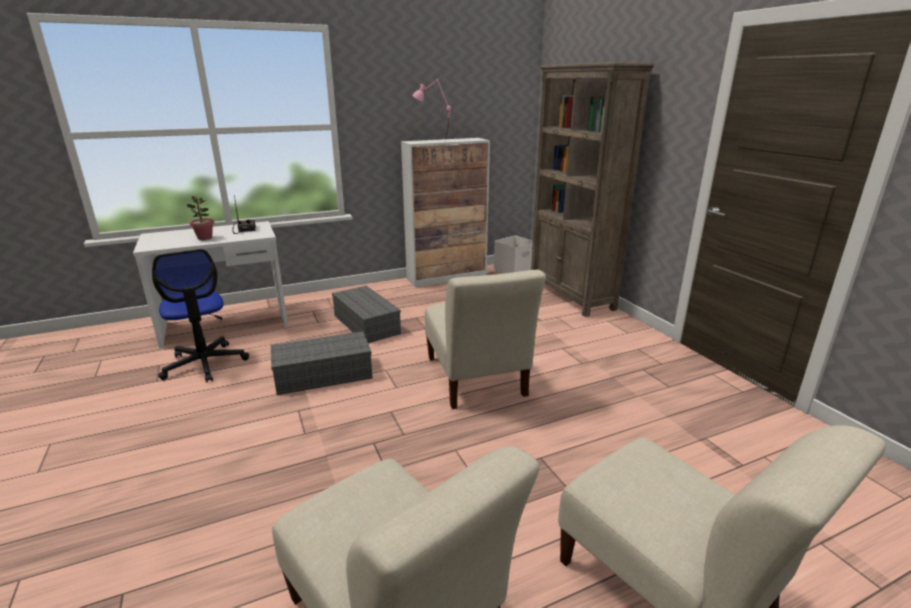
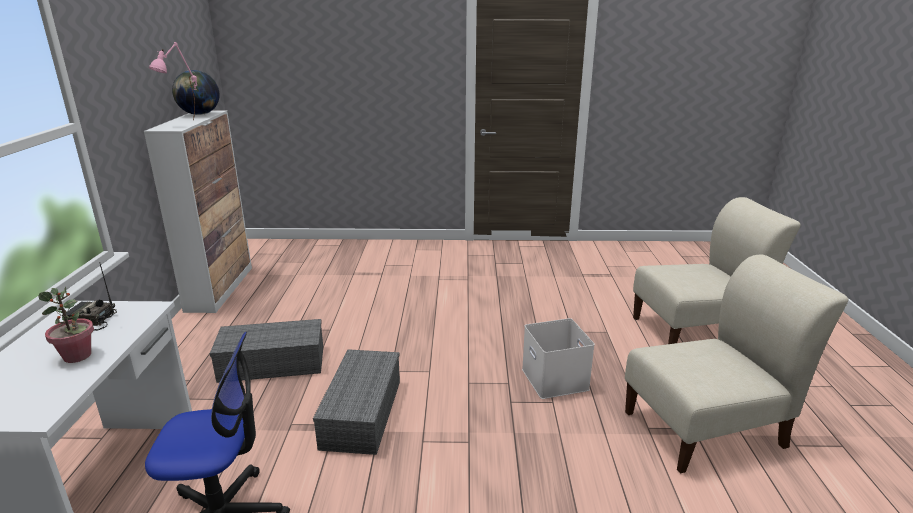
camera: 65 degrees left, 0 degrees up
(465, 139) = (199, 114): none -> globe
(476, 379) = (452, 328): beige chair -> none
(513, 270) = (261, 252): white storage box -> white storage box (556, 379)
(571, 295) = (353, 247): brown bookcase -> none

